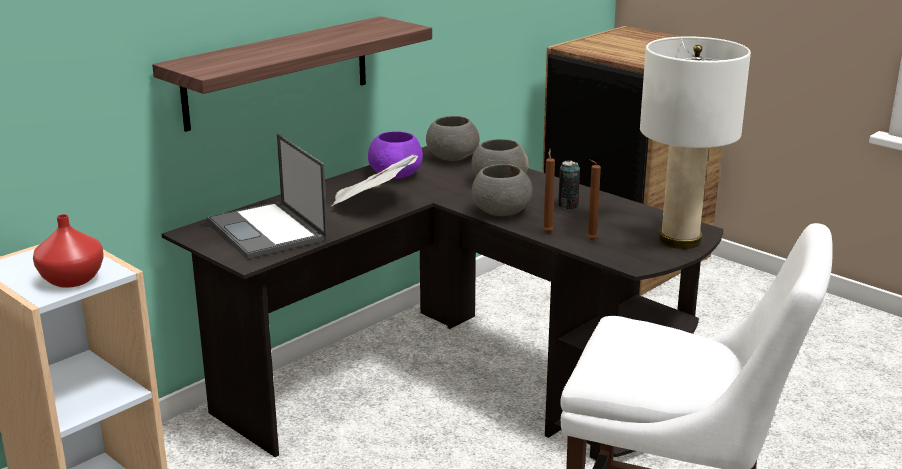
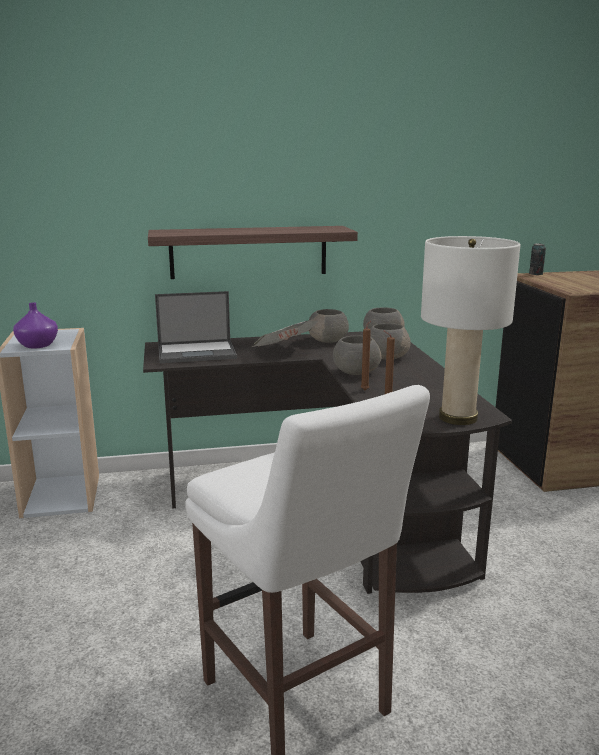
camera: 35 degrees right, 5 degrees down
(73, 279) = (38, 345): red vase -> purple vase
(268, 231) = (197, 352): laptop -> laptop turned 105 degrees counterclockwise
(396, 174) = (328, 341): purple bowl -> grey bowl
(568, 206) = (411, 379): can -> can (536, 274)

